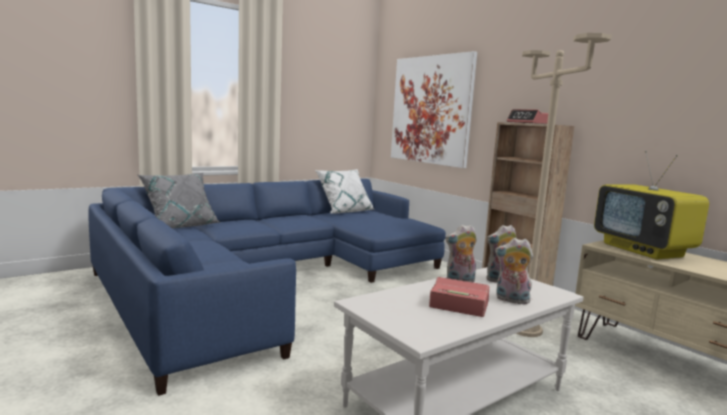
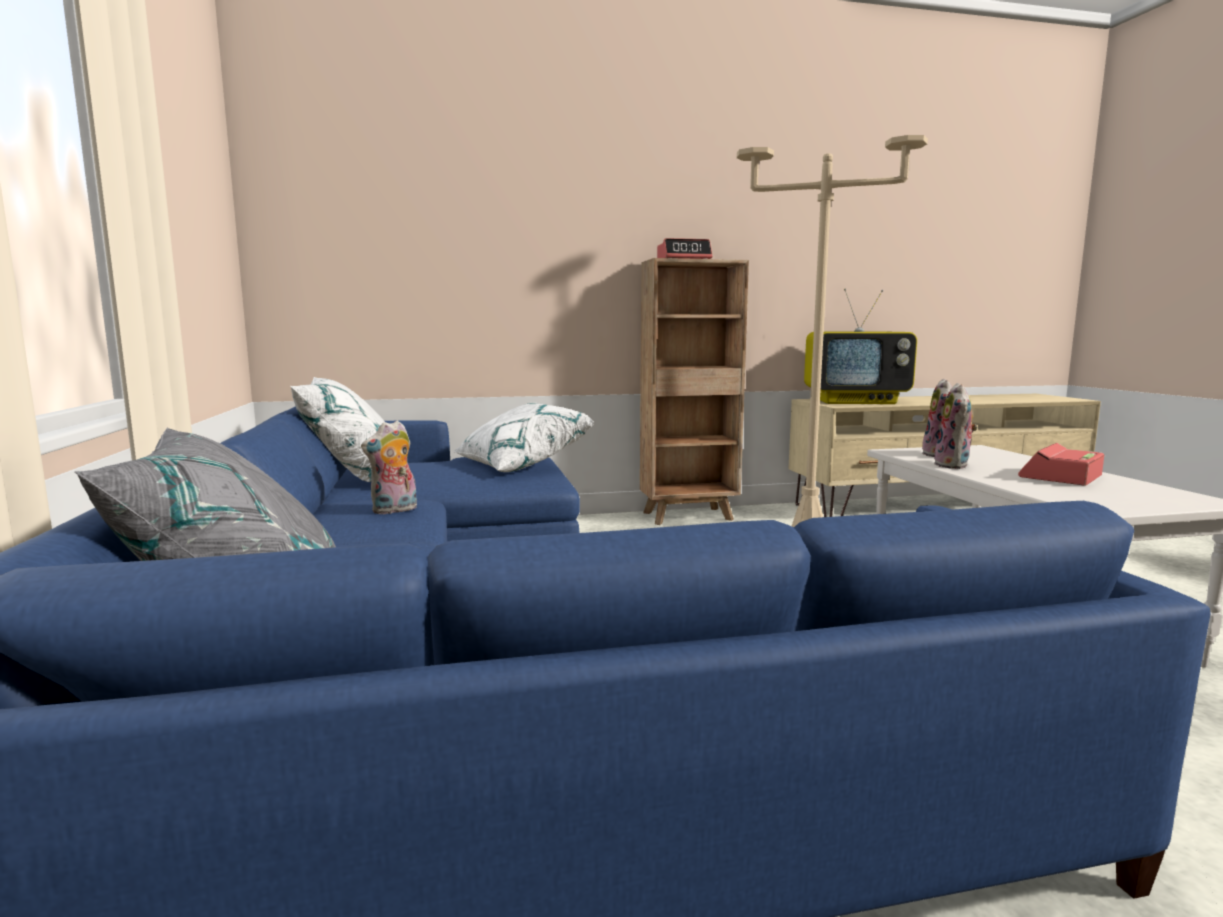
camera: 65 degrees left, 0 degrees up
(402, 225) = (520, 464): none -> white pillow
(431, 110) = (441, 240): picture -> none
(511, 300) = (1020, 461): plush toy -> plush toy (394, 510)

